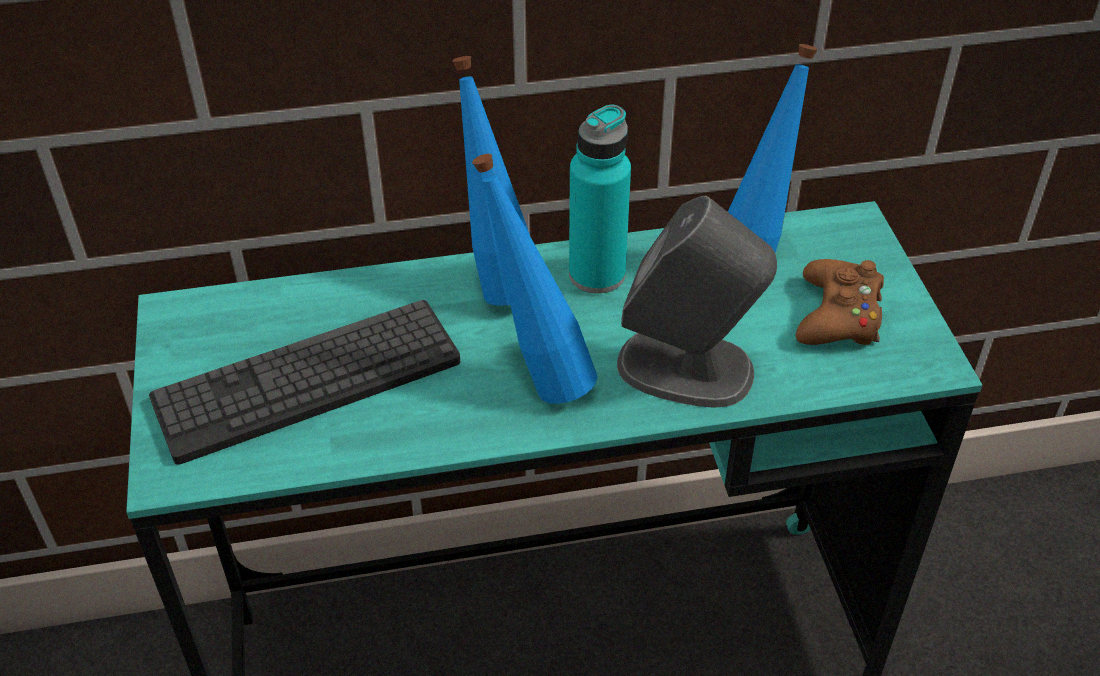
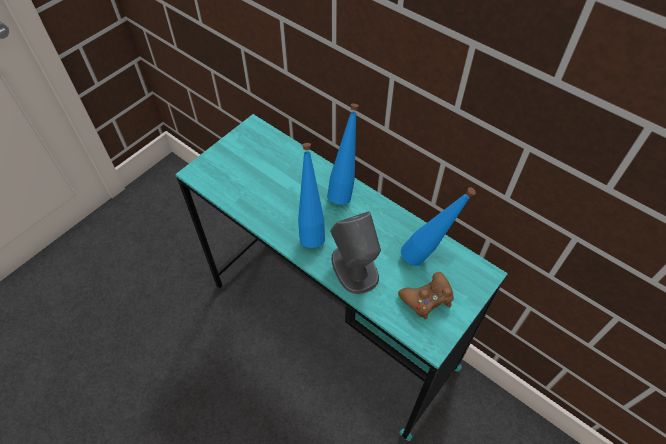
camera: 50 degrees right, 10 degrees up
(308, 381) = (256, 176): keyboard -> none
(597, 274) = (374, 214): turquoise bottle -> none

